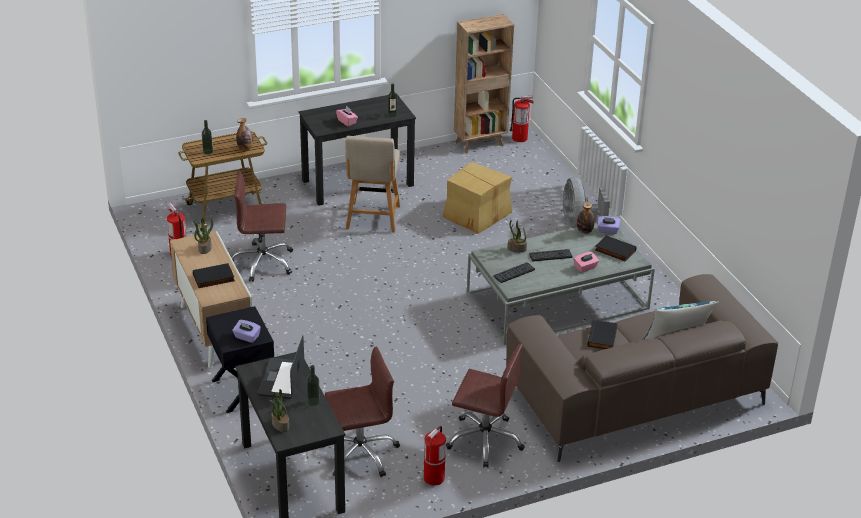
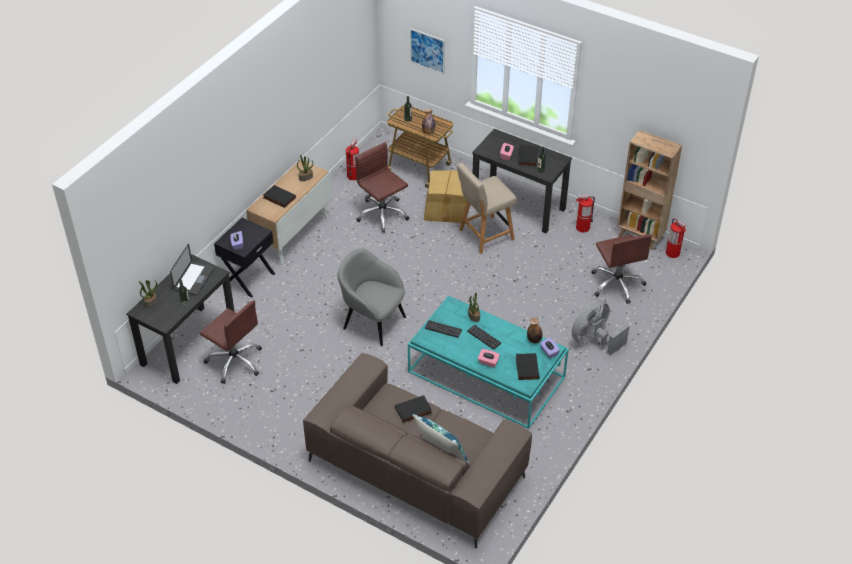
camera: 55 degrees right, 10 degrees up
(187, 64) = (427, 51): none -> picture
(281, 379) = (194, 279): laptop -> laptop turned 135 degrees clockwise
(364, 113) = (527, 157): none -> black book
(410, 336) = (373, 322): none -> grey armchair
(434, 478) = (240, 408): fire extinguisher -> fire extinguisher (582, 228)
(476, 214) = (546, 281): cardboard box -> cardboard box (446, 208)
(485, 440) = (299, 413): brown office chair -> brown office chair (617, 284)
(557, 301) = (485, 374): grey coffee table -> turquoise coffee table

